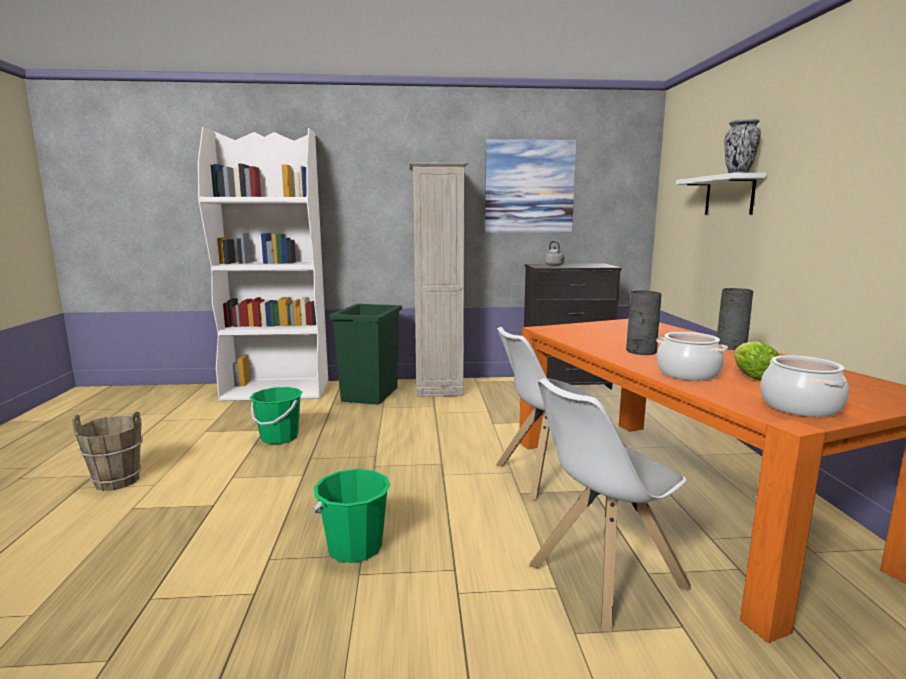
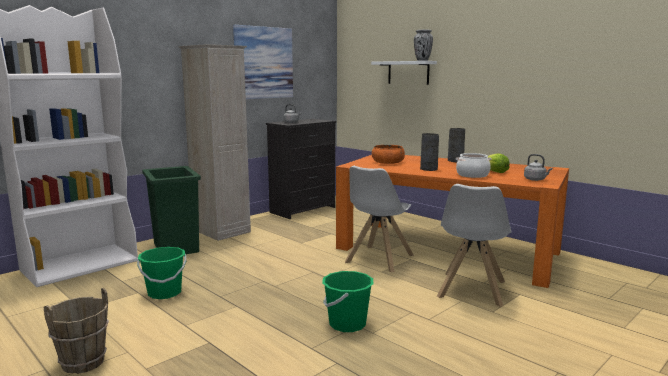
camera: 40 degrees left, 0 degrees up
(609, 332) = (387, 162): none -> orange bowl
(800, 407) = (536, 179): cooking pot -> grey kettle

